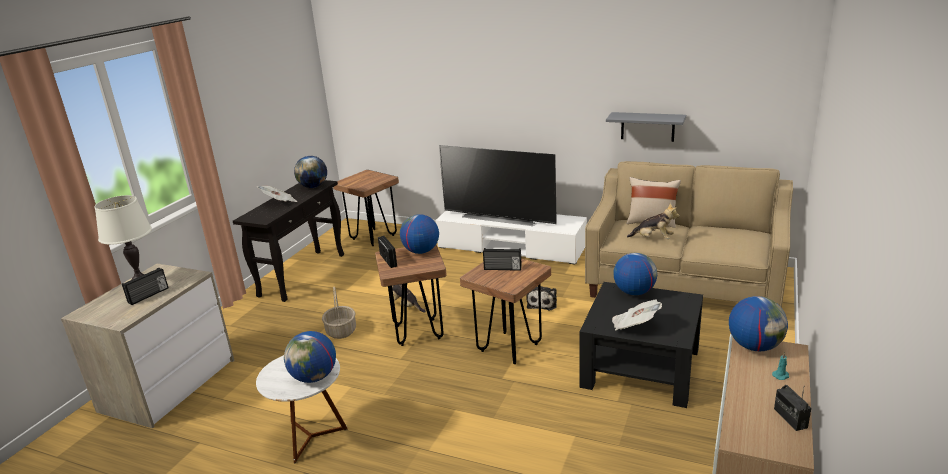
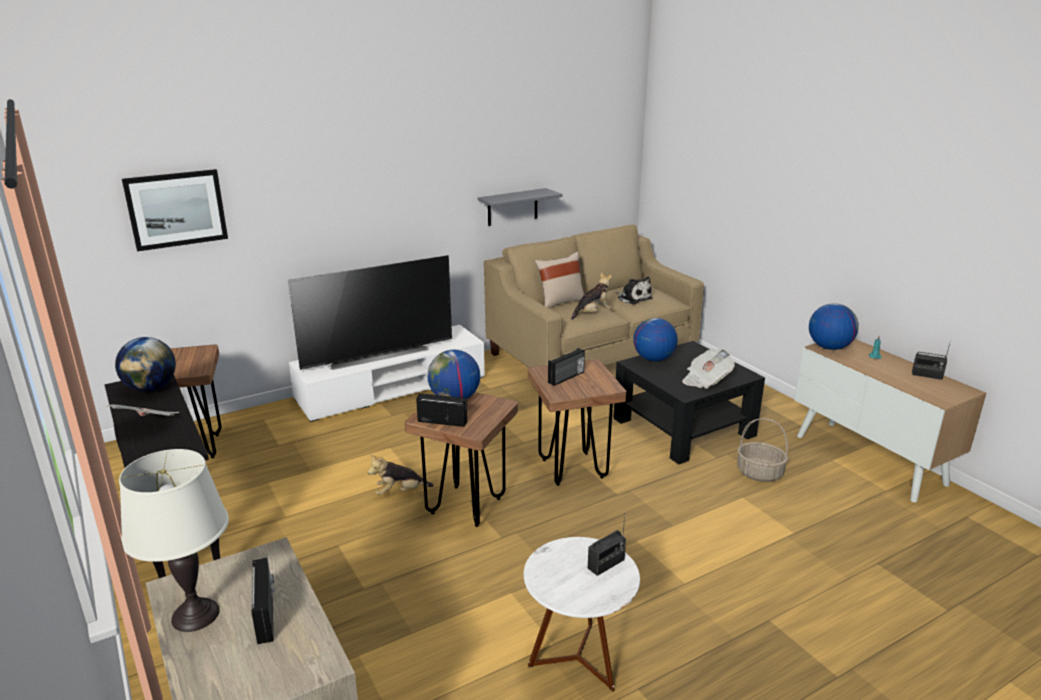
camera: 55 degrees left, 0 degrees up
(314, 377) = (606, 564): globe -> radio
(341, 331) = (379, 556): basket -> basket (759, 473)
(393, 85) = (176, 209): none -> picture
(542, 303) = (523, 420): plush toy -> plush toy (633, 298)

